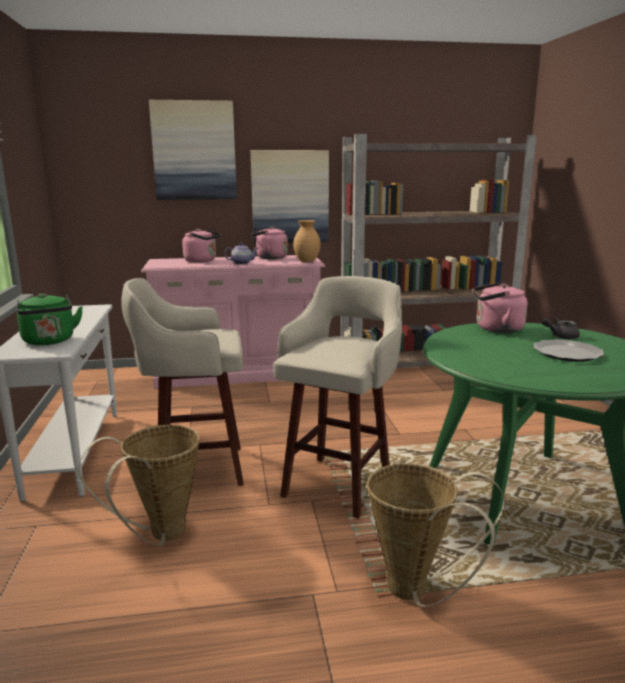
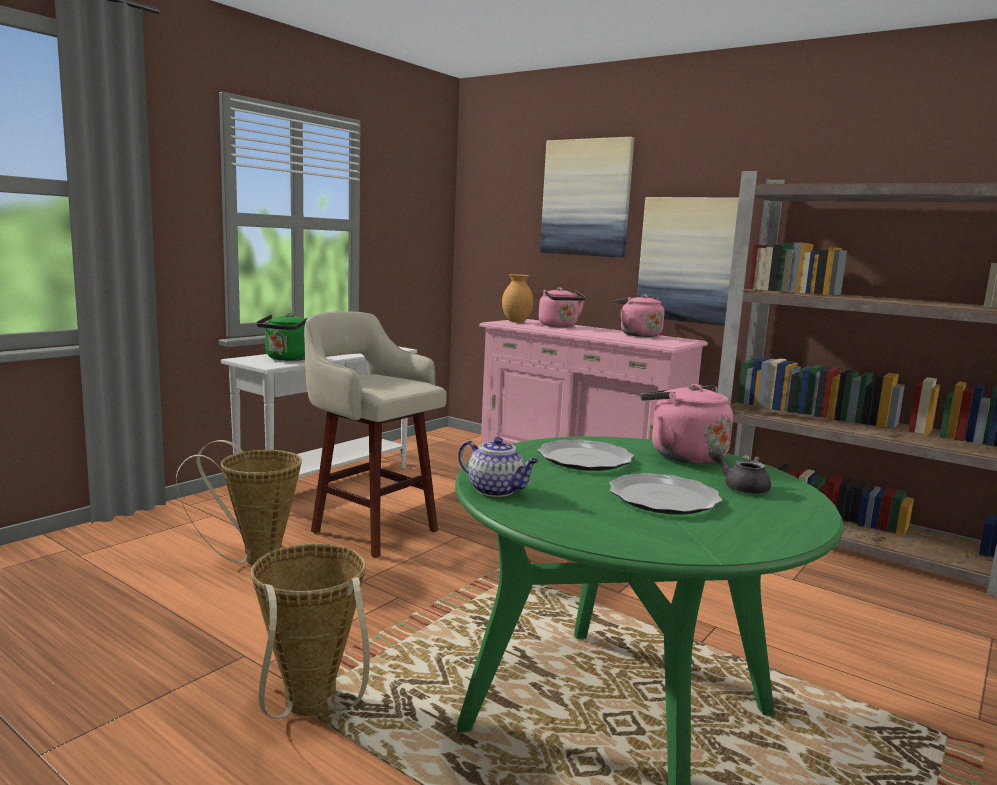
camera: 45 degrees right, 5 degrees down
(242, 263) = (587, 333): teapot -> teapot (497, 490)
(306, 261) = (660, 343): brown vase -> brown vase (516, 321)
(340, 483) = (452, 599): beige stool -> none
(481, 346) = (584, 459): none -> plate

